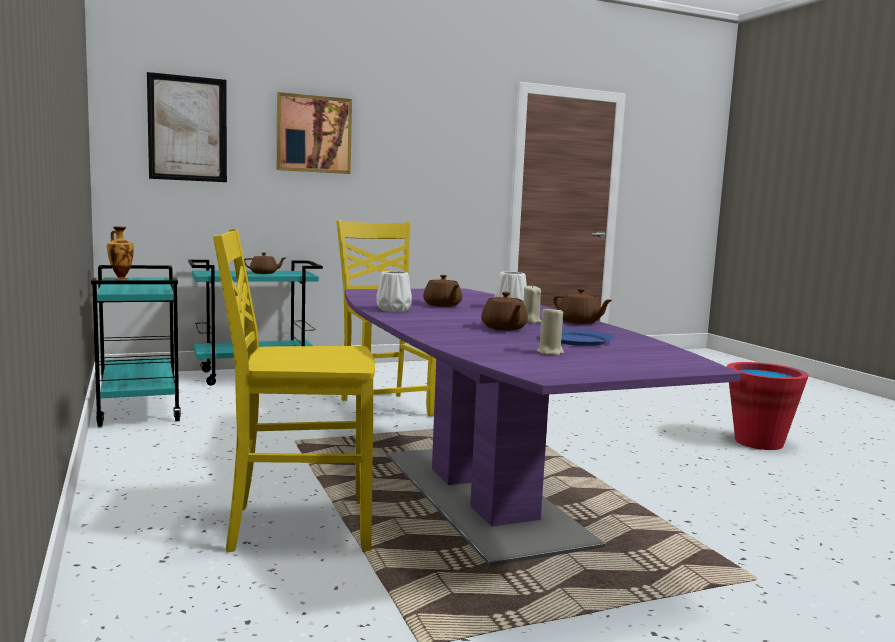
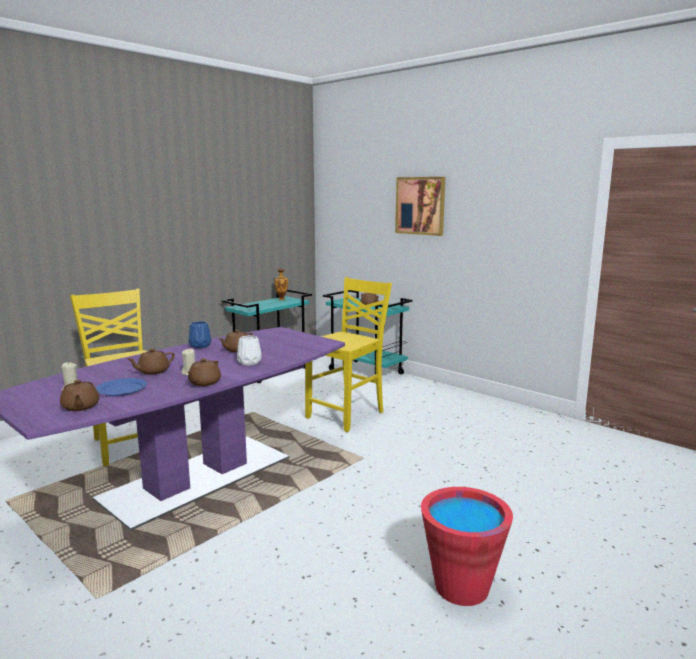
camera: 65 degrees right, 5 degrees up
(187, 128) = (353, 206): picture -> none
(392, 310) = (200, 346): white vase -> blue vase
(643, 354) = (80, 407): none -> brown teapot

